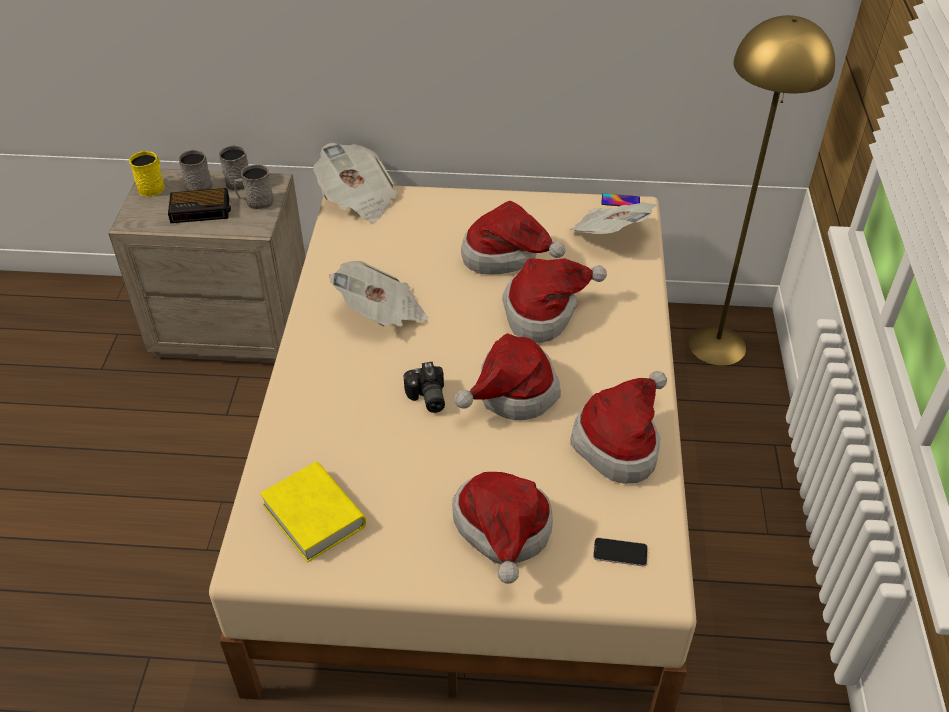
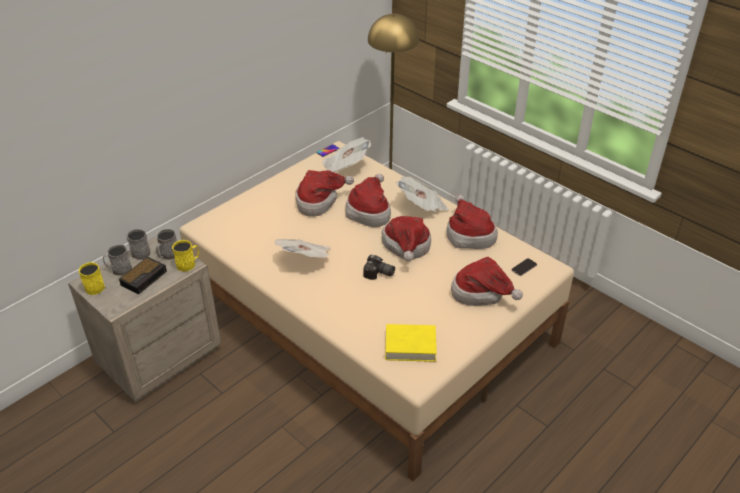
camera: 50 degrees left, 5 degrees down
(257, 226) = (188, 264): none -> yellow mug
(358, 200) = (210, 224): newspaper -> newspaper (422, 206)

